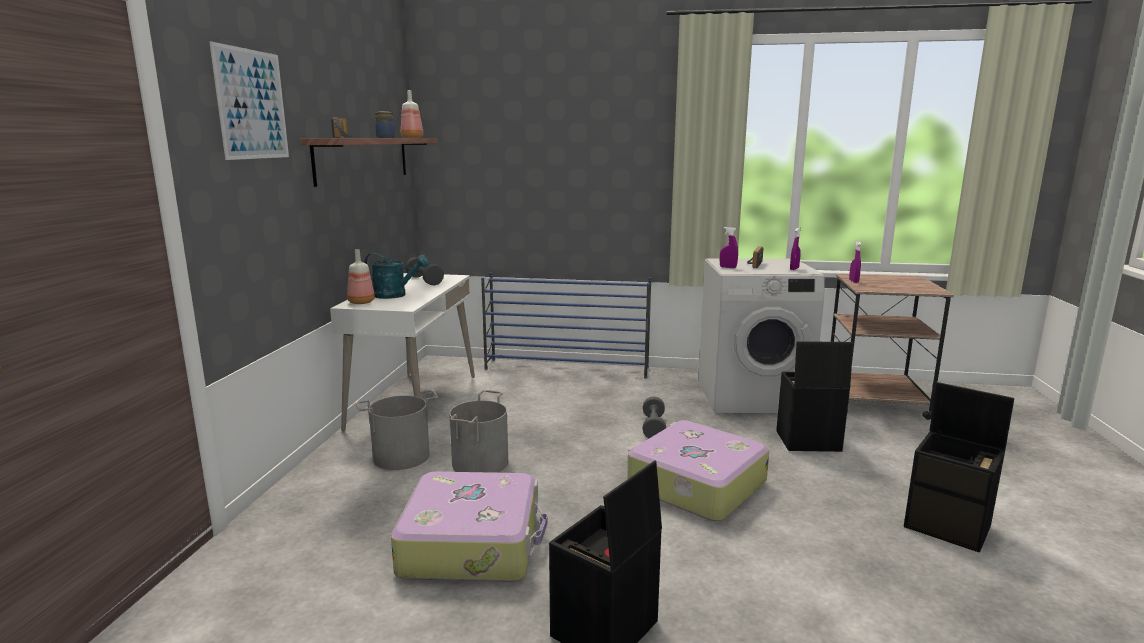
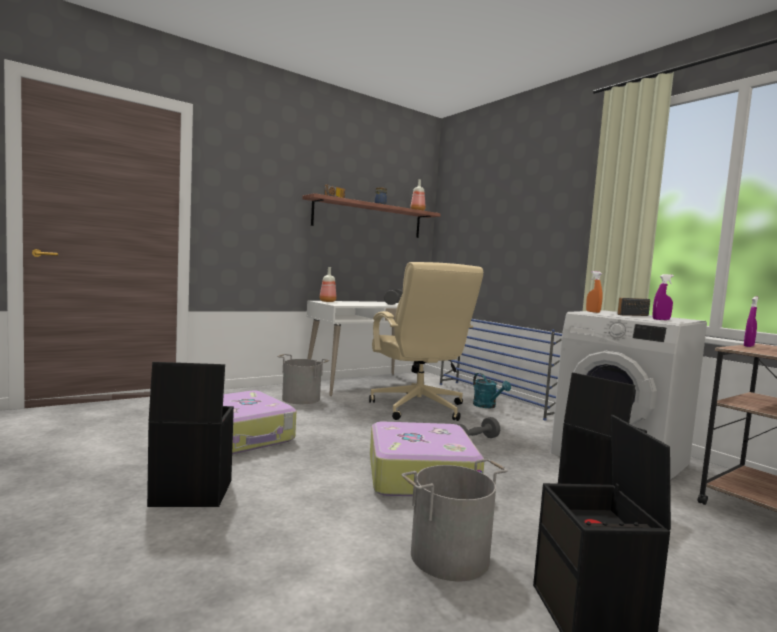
camera: 45 degrees right, 10 degrees down
(252, 104) = (263, 171): picture -> none
(395, 295) = (353, 303): turquoise watering can -> turquoise watering can (487, 406)
(479, 462) = (327, 414): grey bucket -> grey bucket (448, 555)
(534, 410) = (418, 407): none -> beige office chair
(728, 267) = (593, 312): purple spray bottle -> orange spray bottle

